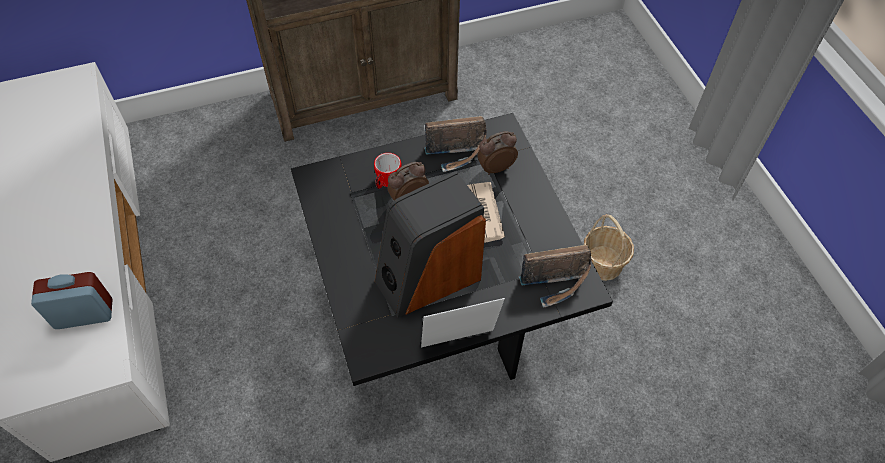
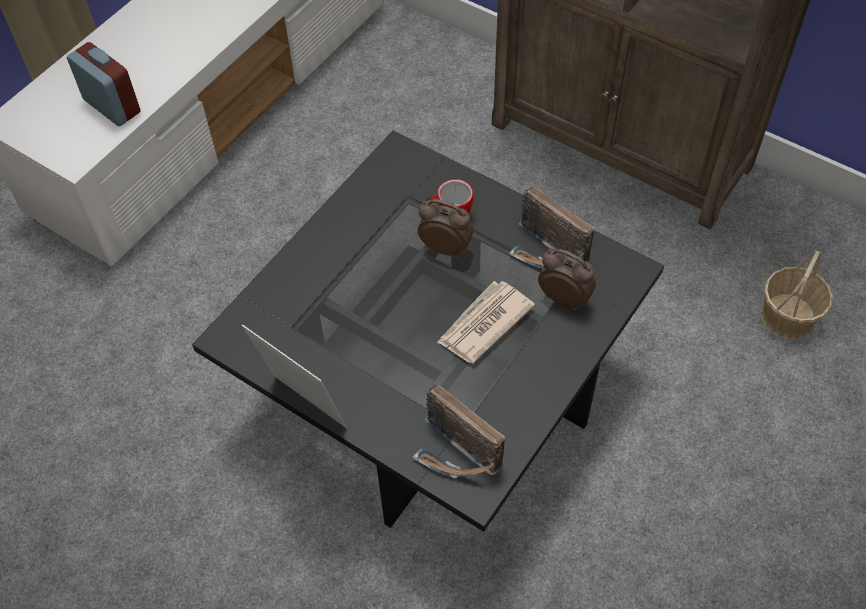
camera: 55 degrees right, 0 degrees up
(427, 278) = (361, 329): speaker -> none
(603, 263) = (624, 528): basket -> basket (788, 317)

